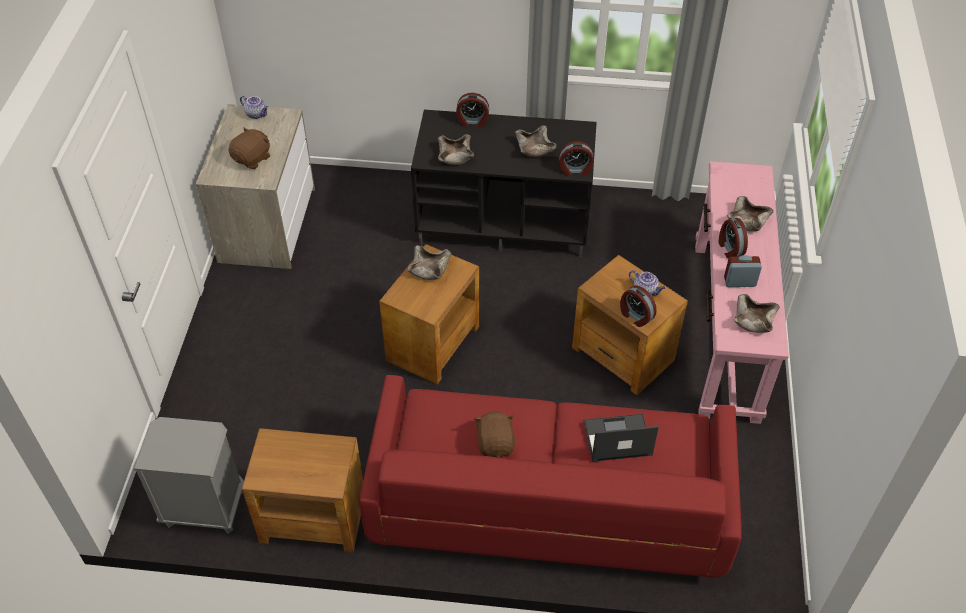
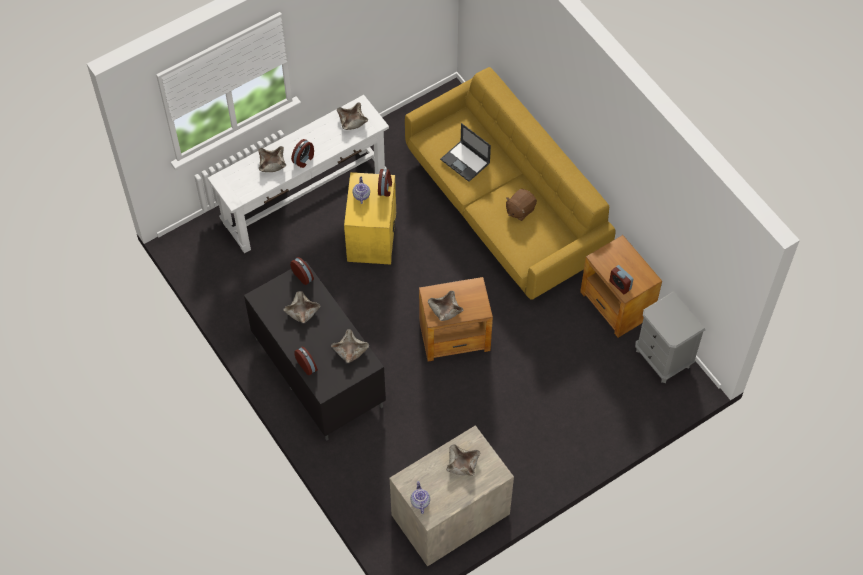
camera: 130 degrees left, 10 degrees up
(252, 159) = (462, 463): brown plush toy -> beige bowl
(548, 502) = (504, 208): red sofa -> yellow sofa
(623, 355) = (372, 236): brown side table -> yellow side table
(725, 328) = (304, 199): pink console table -> white console table
(739, 282) = (327, 141): alarm clock -> alarm clock (620, 285)

